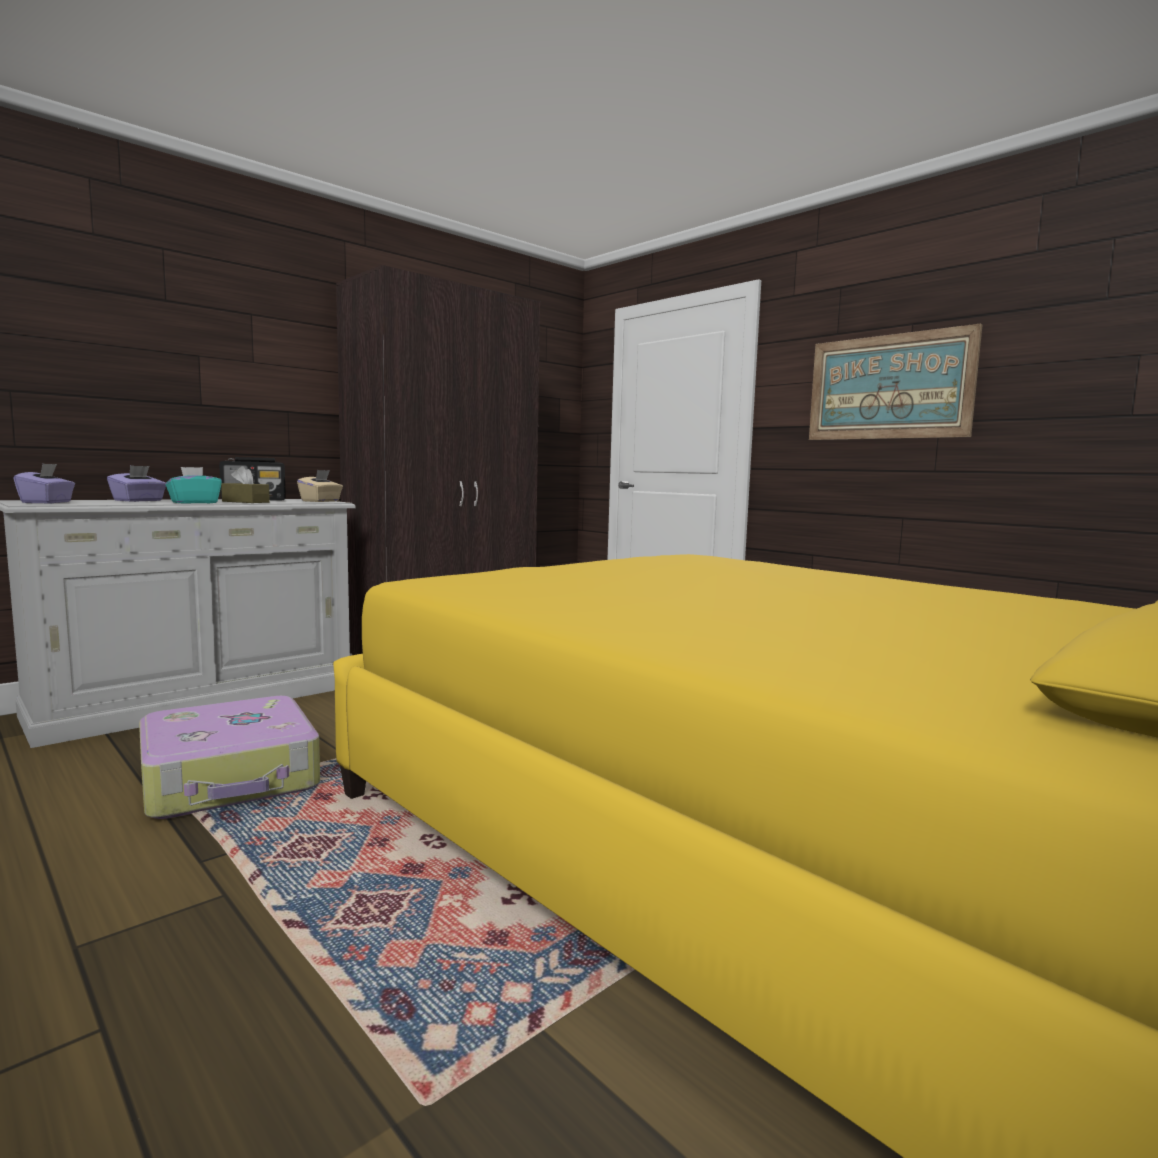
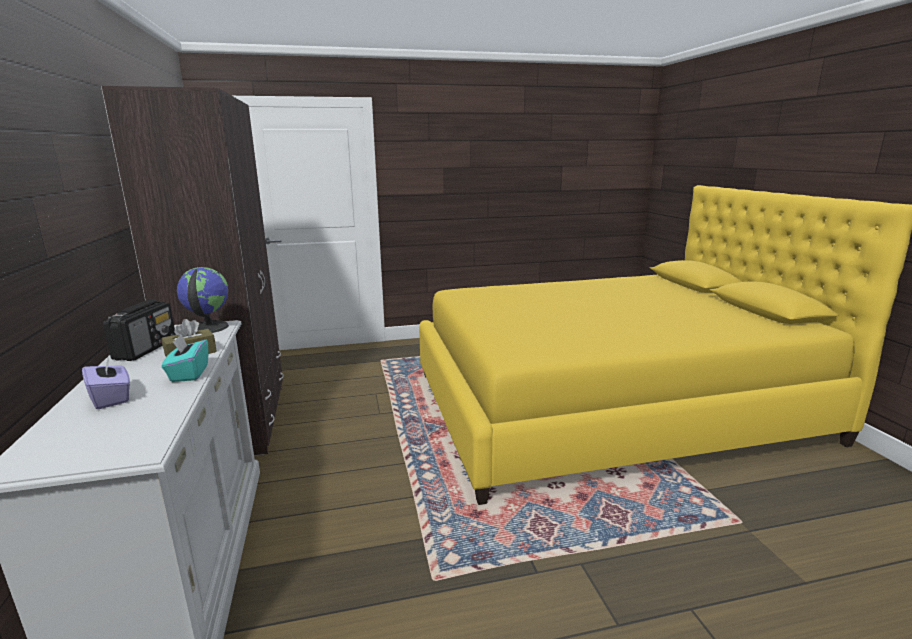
camera: 60 degrees left, 10 degrees up
(47, 502) = (106, 444): purple tissue box -> none
(231, 778) = (412, 552): suitcase -> none
(321, 501) = (208, 328): beige tissue box -> globe
(888, 387) = (462, 174): picture -> none

